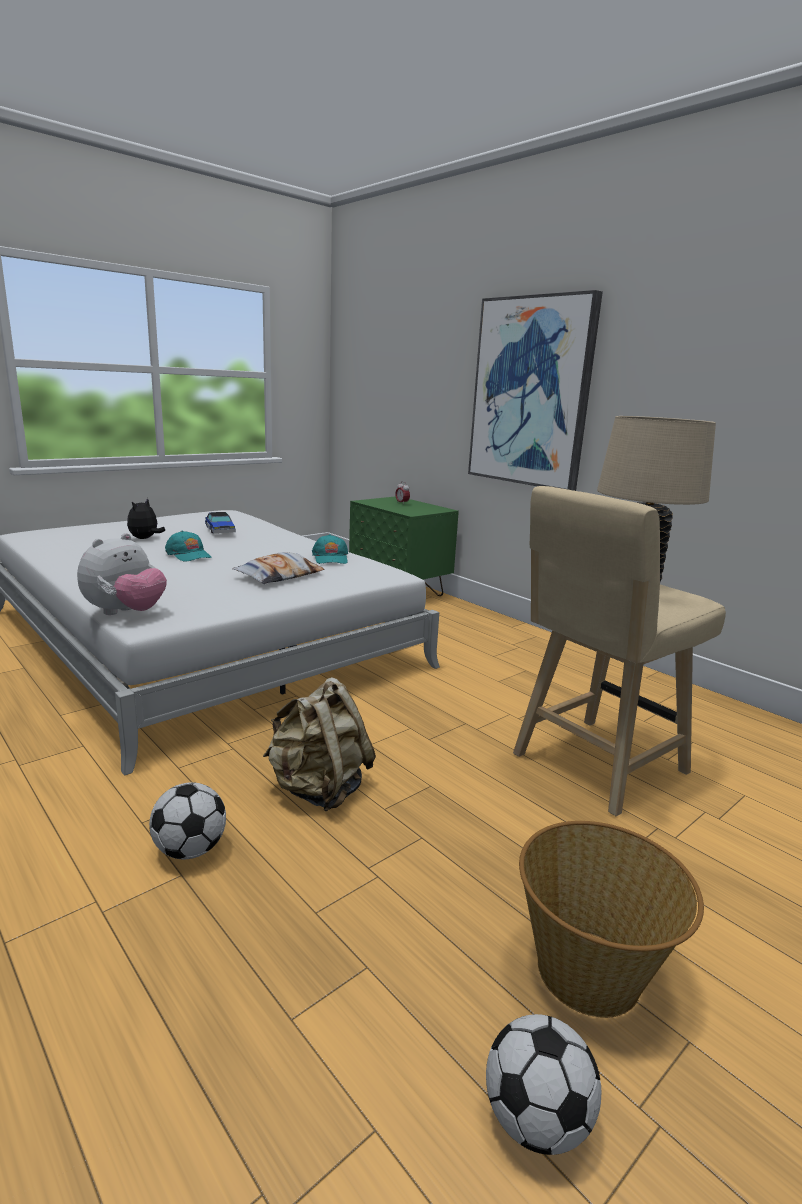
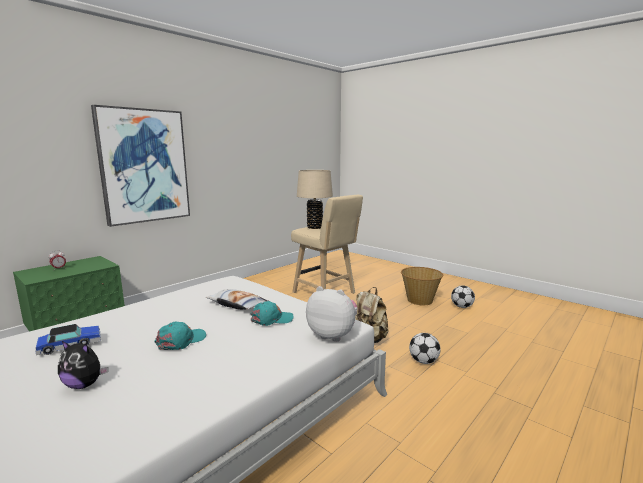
camera: 95 degrees left, 5 degrees down
(330, 558) = (190, 295): turquoise cap -> turquoise cap (271, 319)

